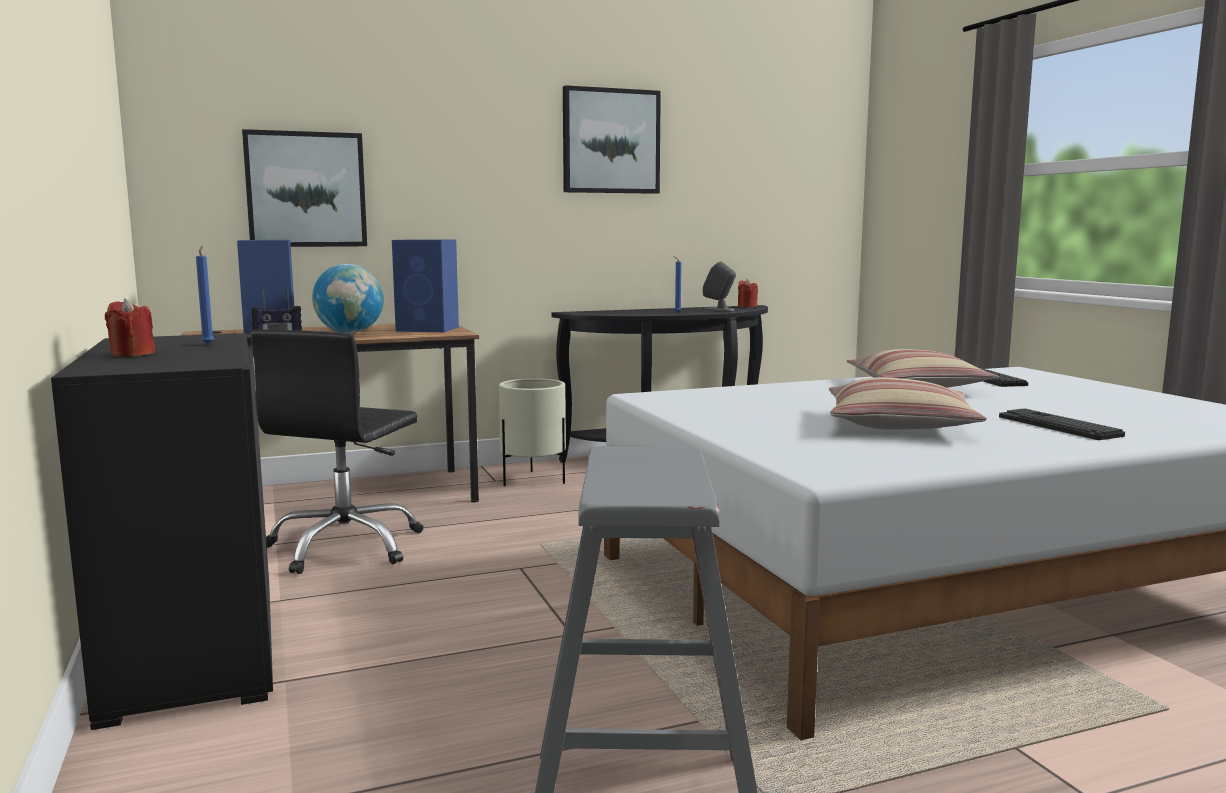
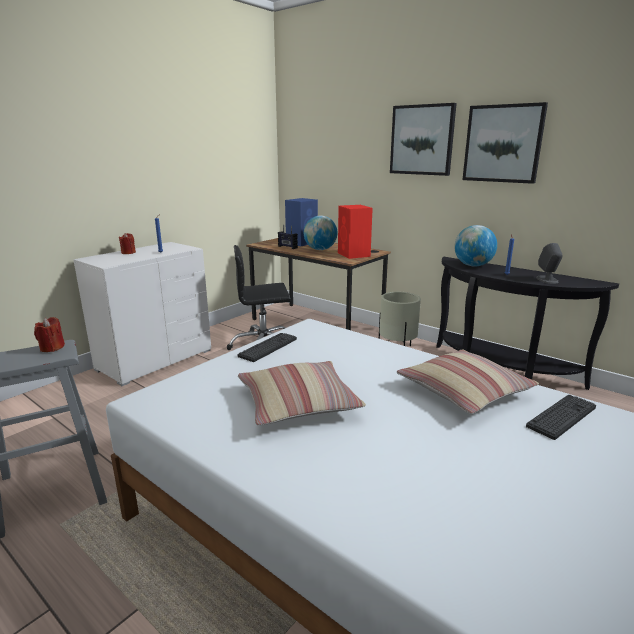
camera: 60 degrees right, 10 degrees up
(191, 648) = (154, 359): black dresser -> white dresser
(306, 190) = (334, 174): picture -> picture (422, 140)
(429, 329) = (354, 255): blue speaker -> red speaker
(618, 312) = (473, 265): none -> globe
(747, 306) = (591, 282): red candle -> red candle (52, 348)
(1058, 426) = (359, 469): keyboard -> keyboard (268, 347)

